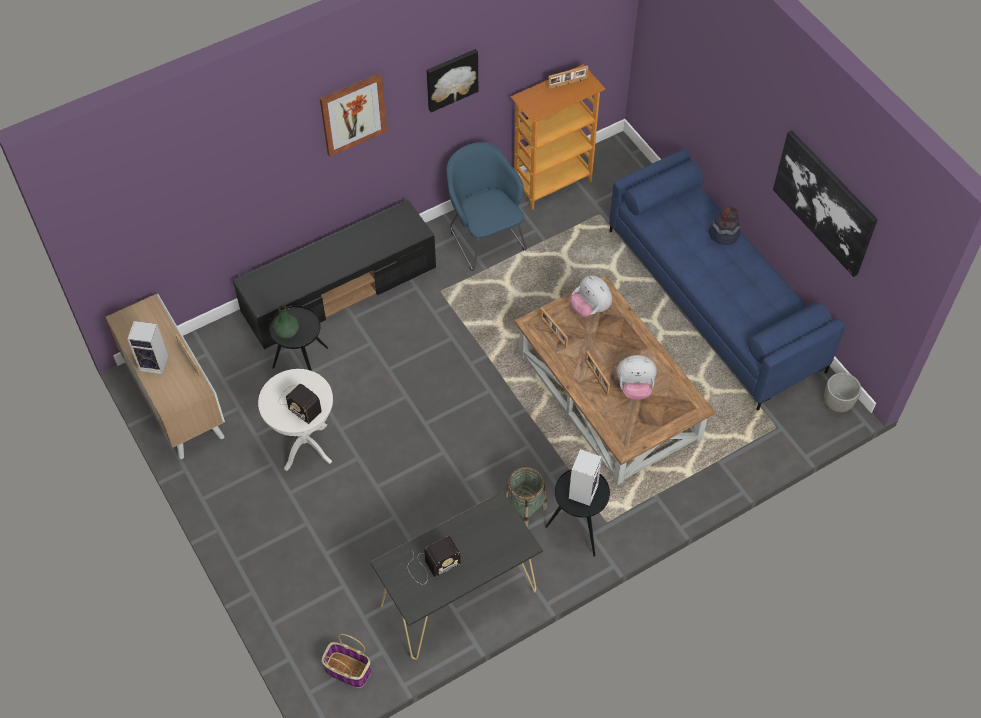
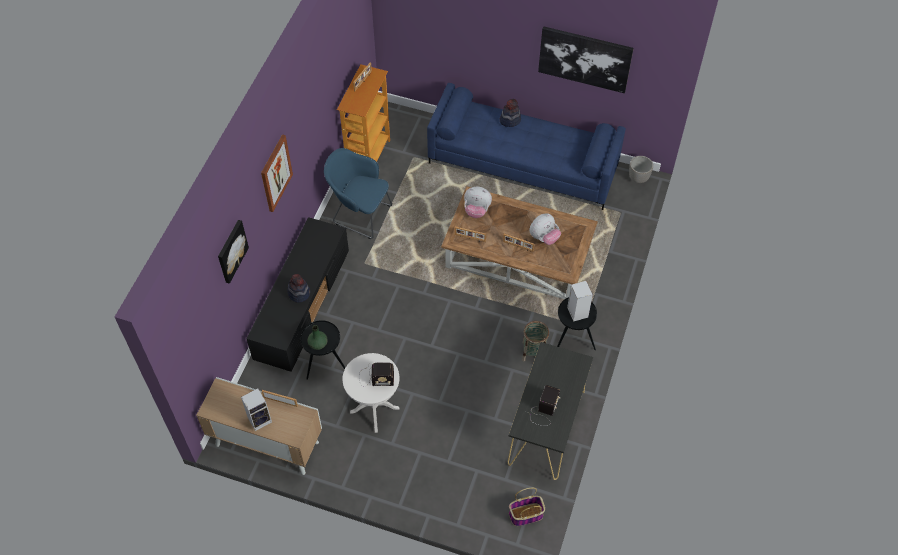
camera: 40 degrees left, 0 degrees up
(324, 270) = (299, 293): none -> hat
(451, 79) = (310, 116): picture -> picture (231, 251)

